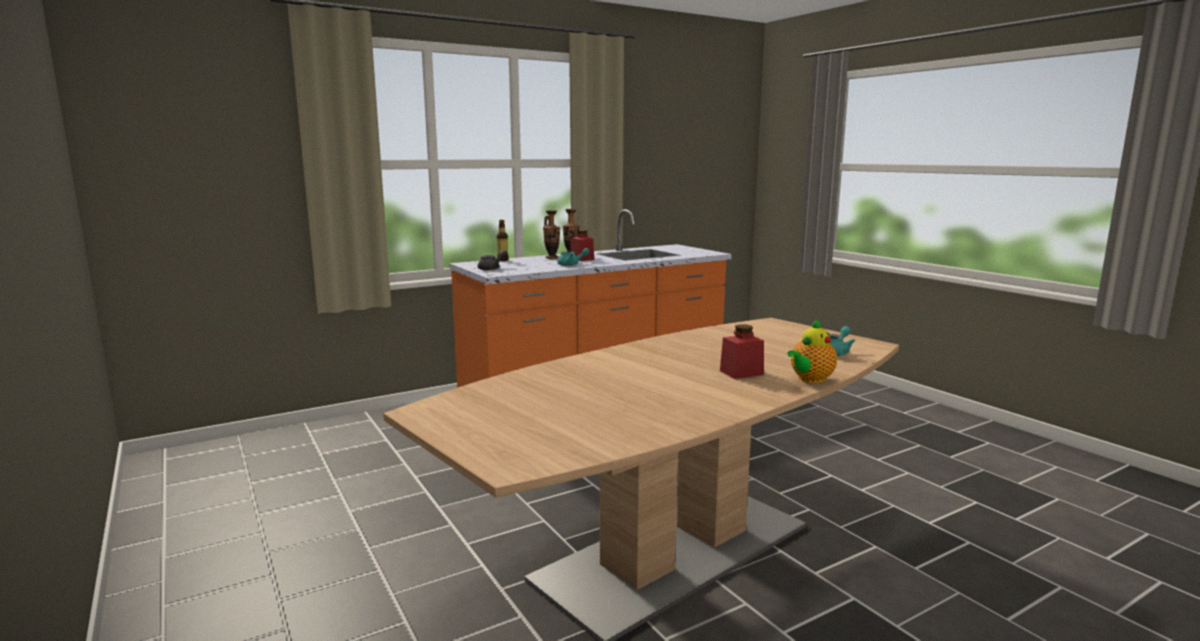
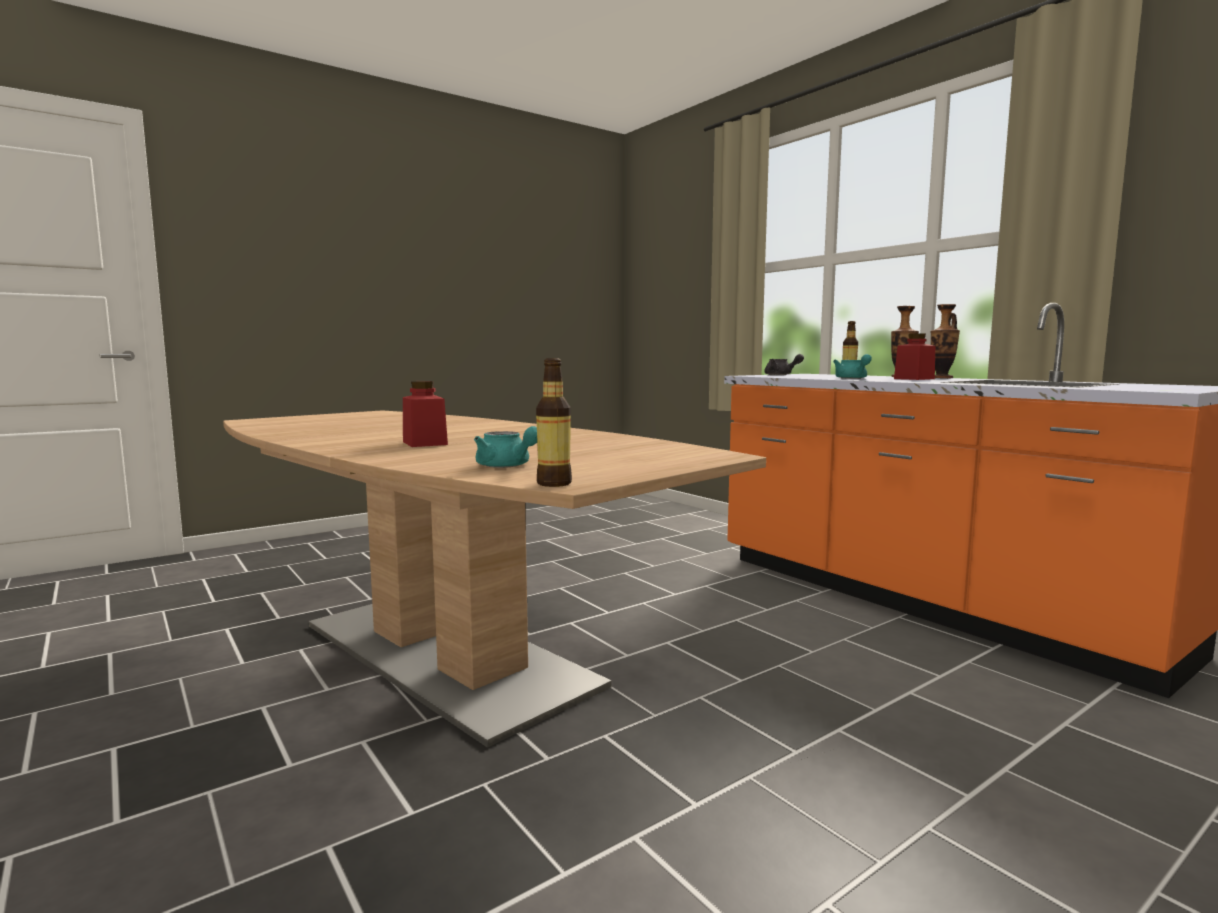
camera: 85 degrees right, 5 degrees down
(810, 379) = (376, 455): teapot -> none
(878, 346) = (554, 483): none -> bottle

